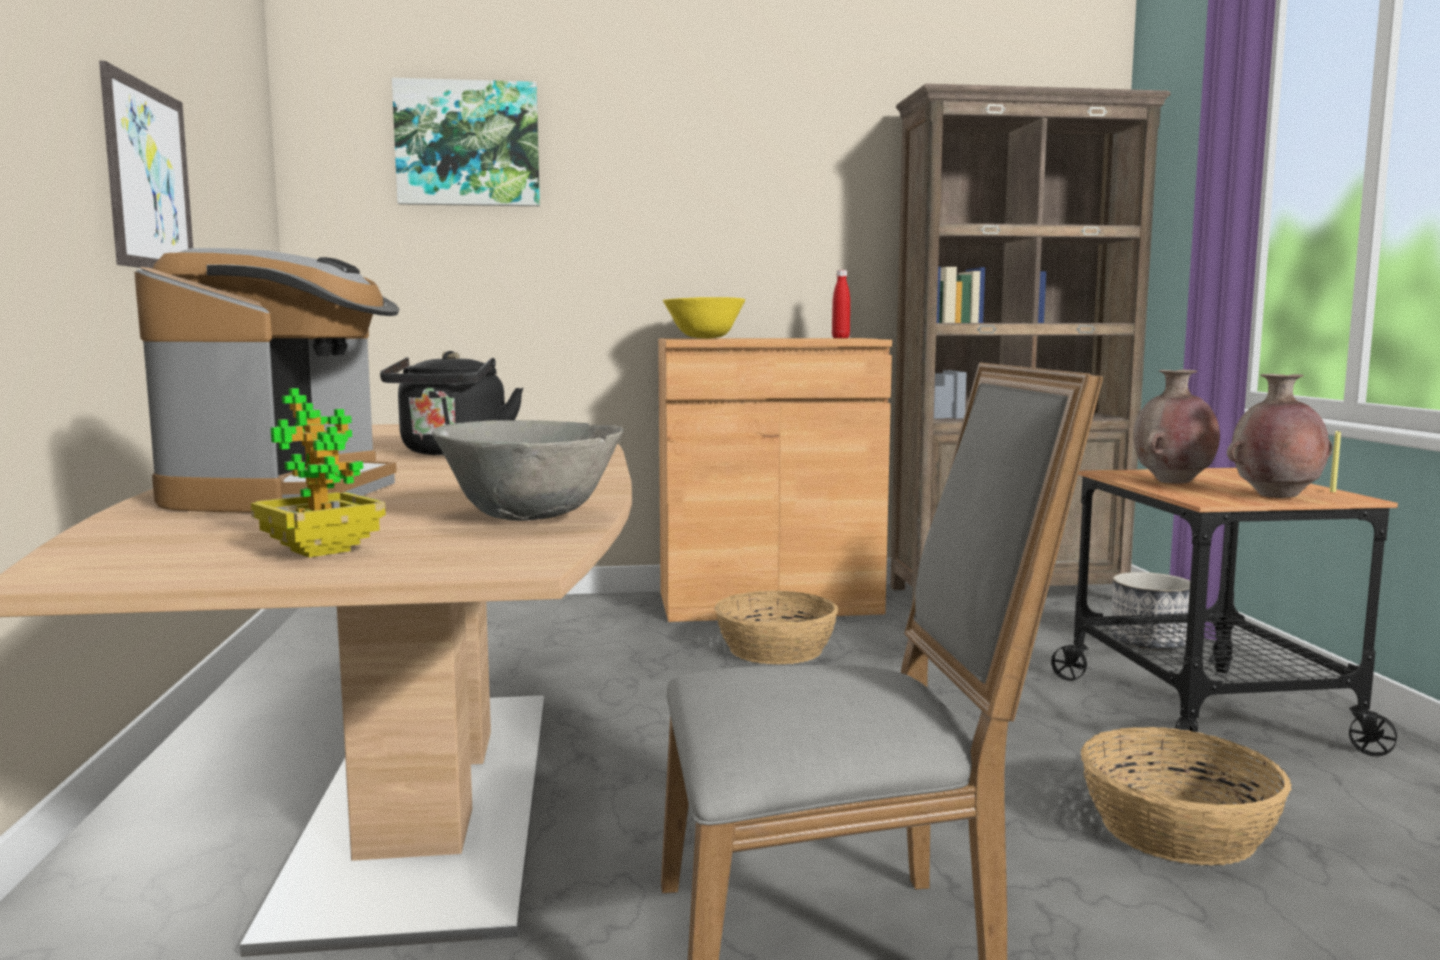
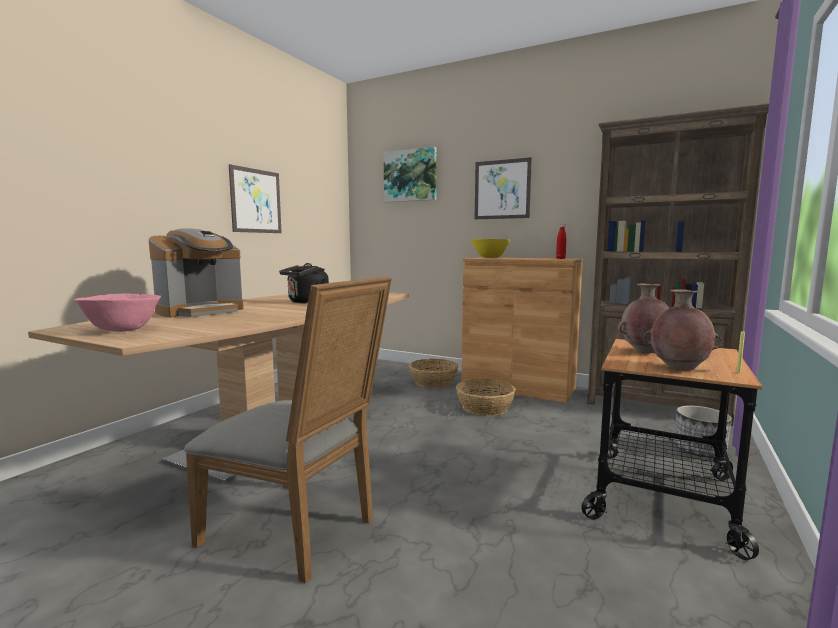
camera: 35 degrees right, 0 degrees up
(321, 551) = (122, 330): potted plant -> pink bowl
(531, 517) = (211, 328): grey bowl -> none
(696, 193) = (502, 189): none -> picture
(1176, 829) = (525, 546): basket -> basket (433, 382)

